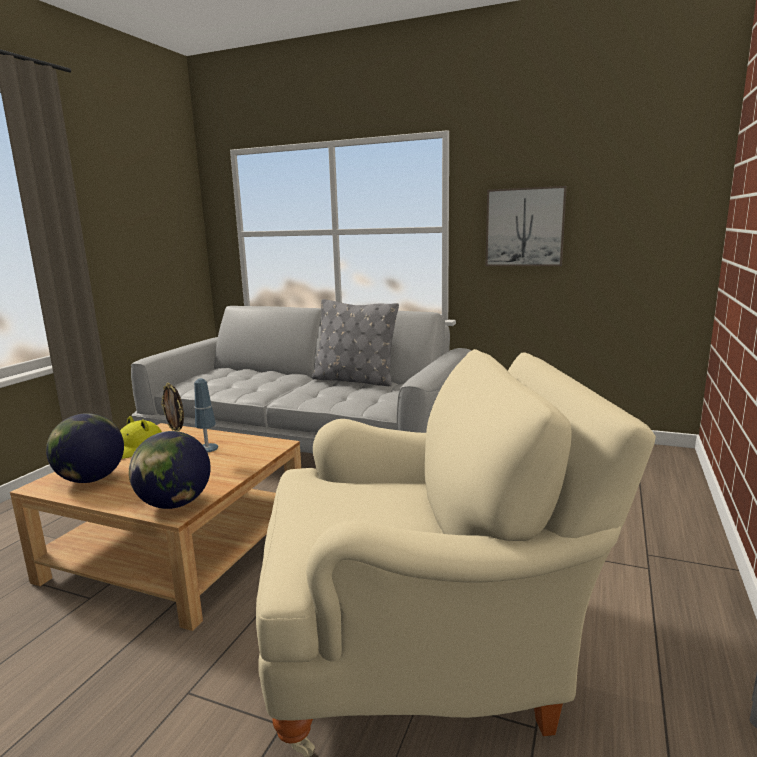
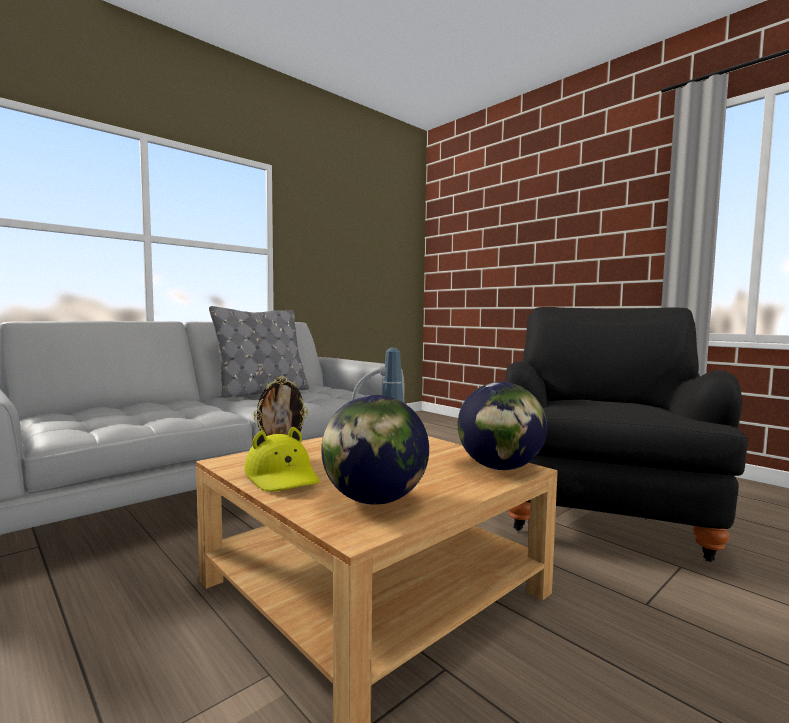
camera: 65 degrees left, 10 degrees down
(426, 650) = (601, 509): beige armchair -> black armchair
(524, 227) = (329, 258): picture -> none

